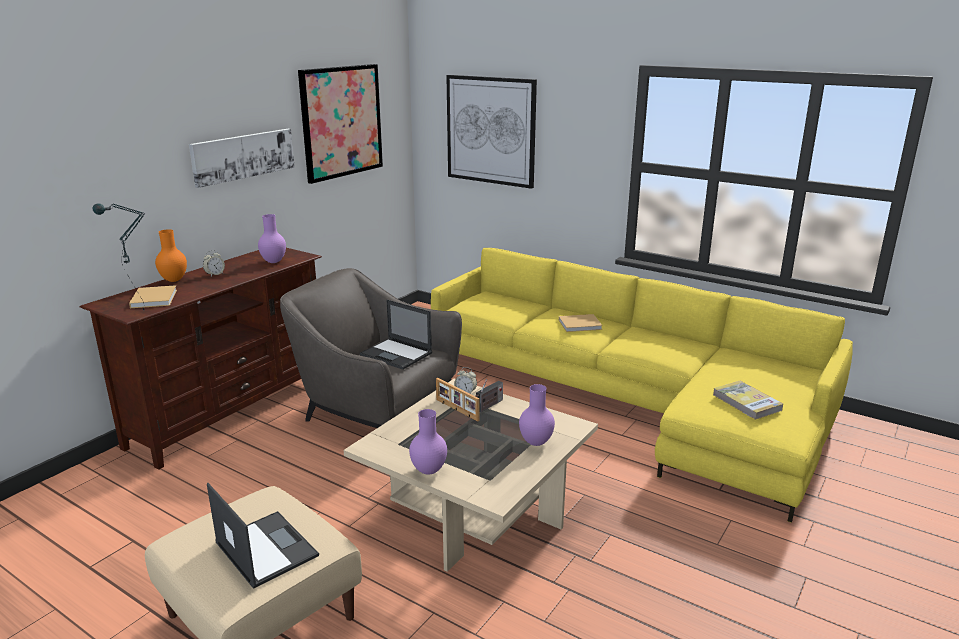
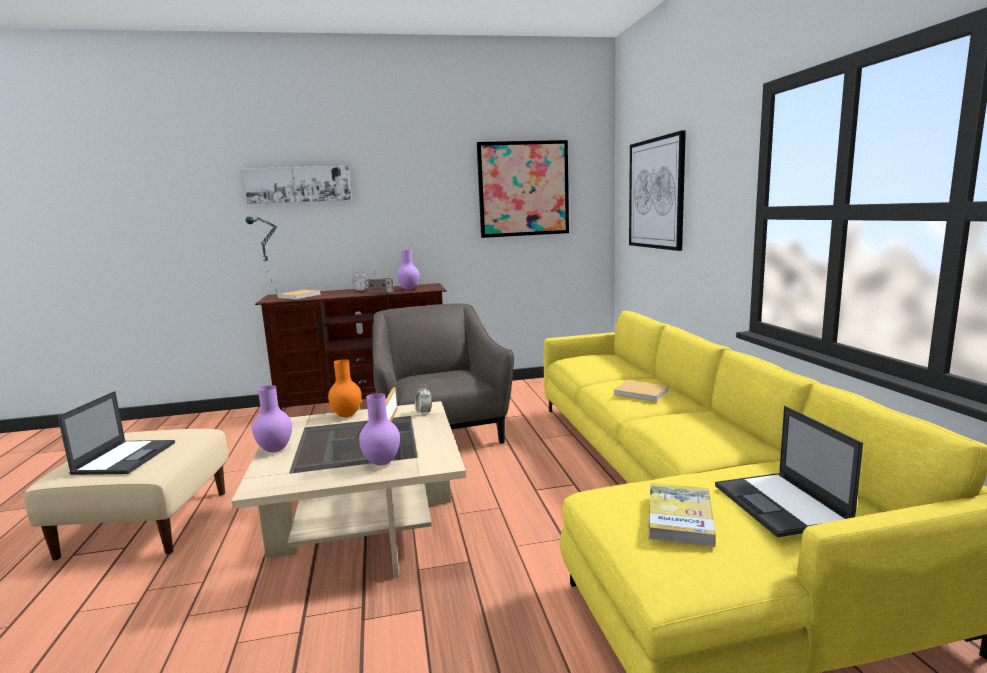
camera: 45 degrees right, 10 degrees down
(174, 280) = (335, 291): orange vase -> orange vase (346, 416)
(243, 156) = (415, 207): picture -> picture (298, 184)
(397, 354) = (446, 377): laptop -> laptop (781, 505)
(488, 406) = (416, 425): radio -> radio (379, 293)

